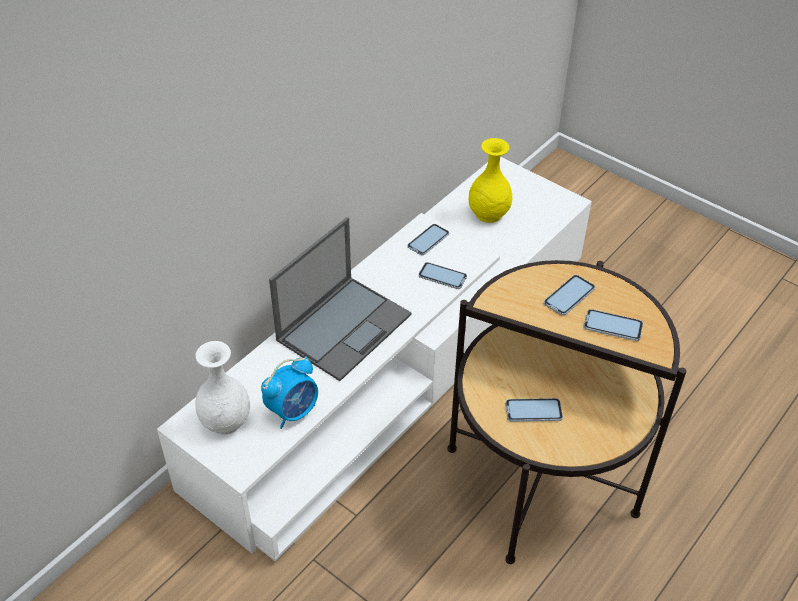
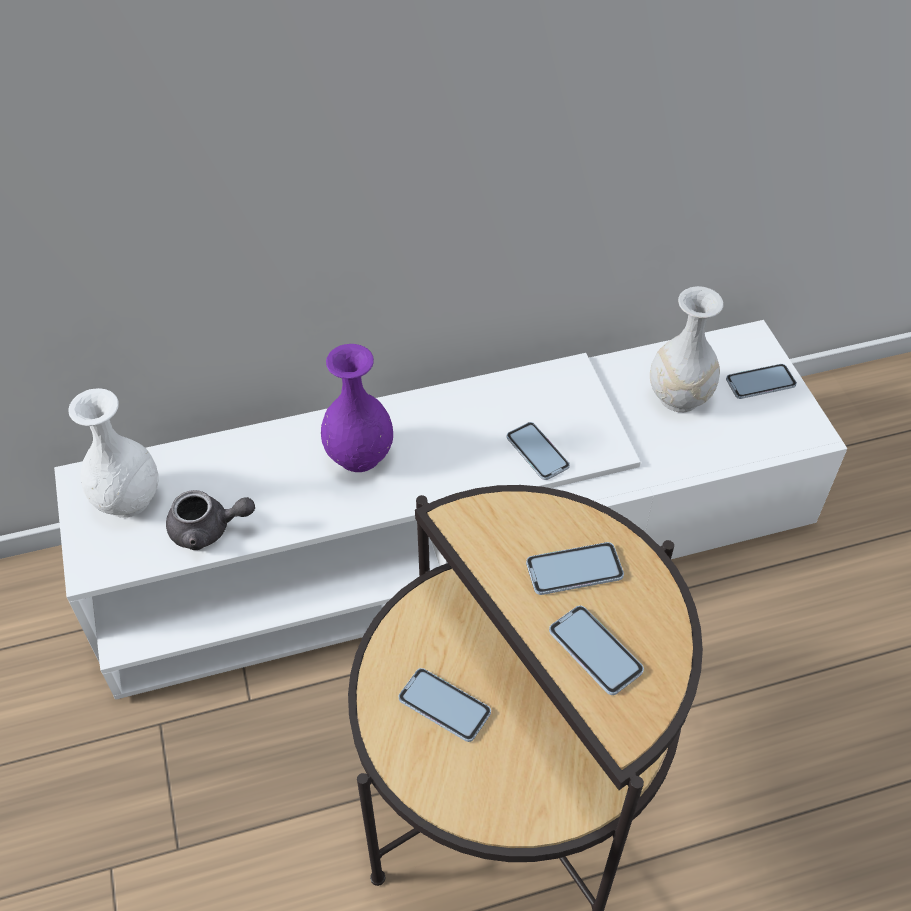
camera: 35 degrees right, 5 degrees up
(293, 411) = (208, 530): alarm clock -> grey teapot
(345, 326) = (360, 455): laptop -> purple vase
(428, 240) = (562, 394): phone -> phone (760, 382)
(488, 214) = (678, 397): yellow vase -> white vase

